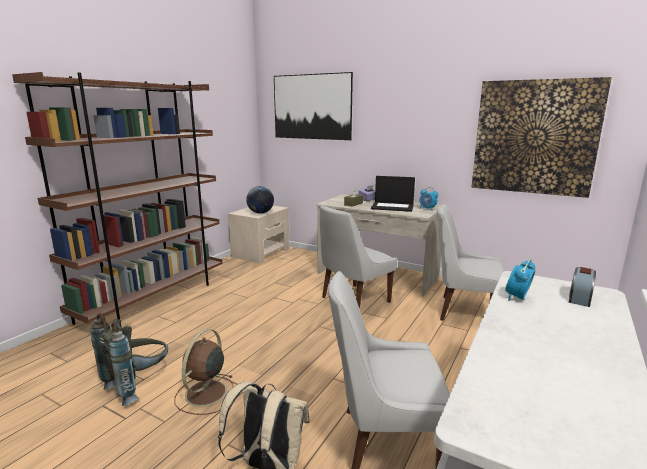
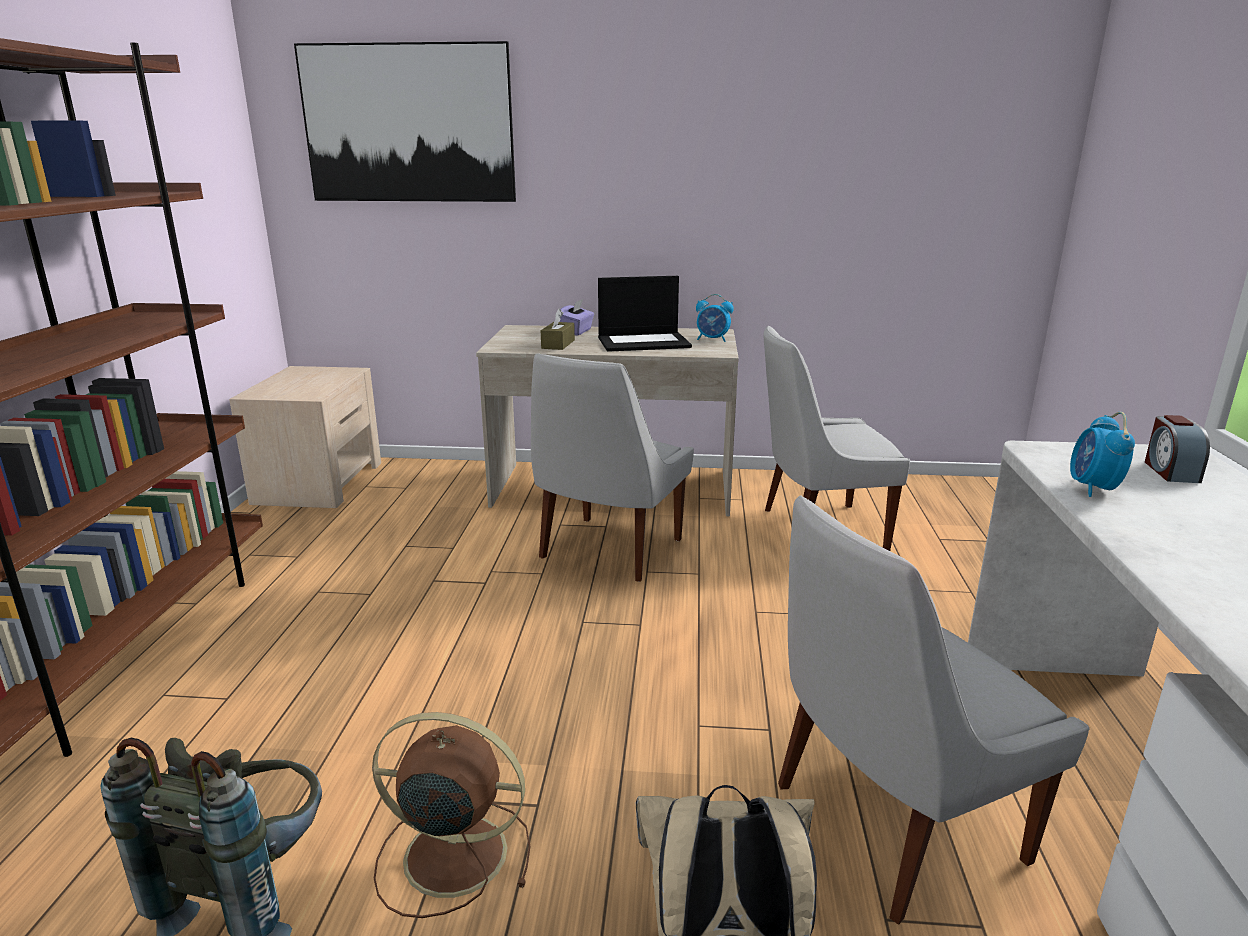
camera: 25 degrees left, 5 degrees up
(205, 394) = (451, 854): brown fan -> brown fan turned 105 degrees clockwise
(260, 213) = (316, 388): globe -> none
(534, 137) = (893, 185): picture -> none

